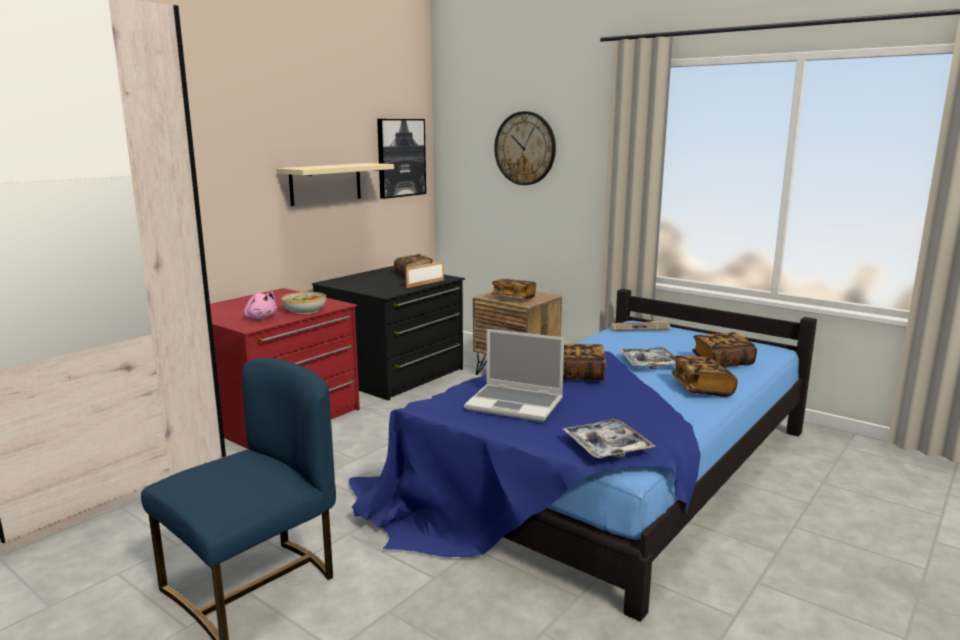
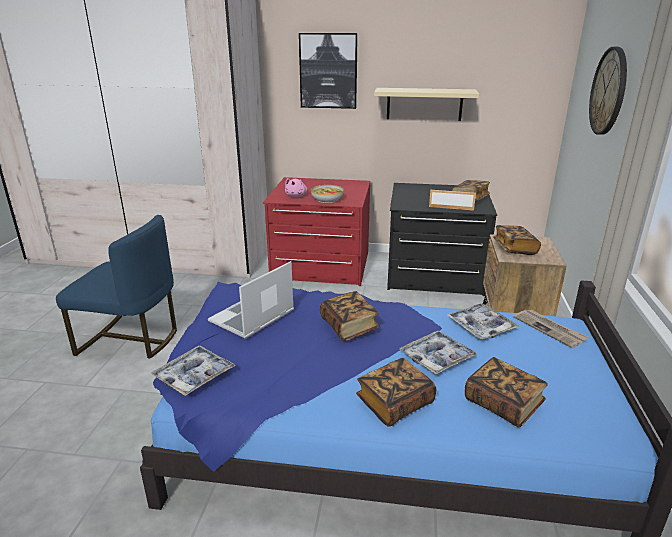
camera: 60 degrees right, 10 degrees up
(401, 158) = (520, 87): picture -> picture (328, 71)
(516, 404) = (252, 317): laptop -> laptop turned 45 degrees clockwise
(616, 342) = (481, 326): none -> tray

